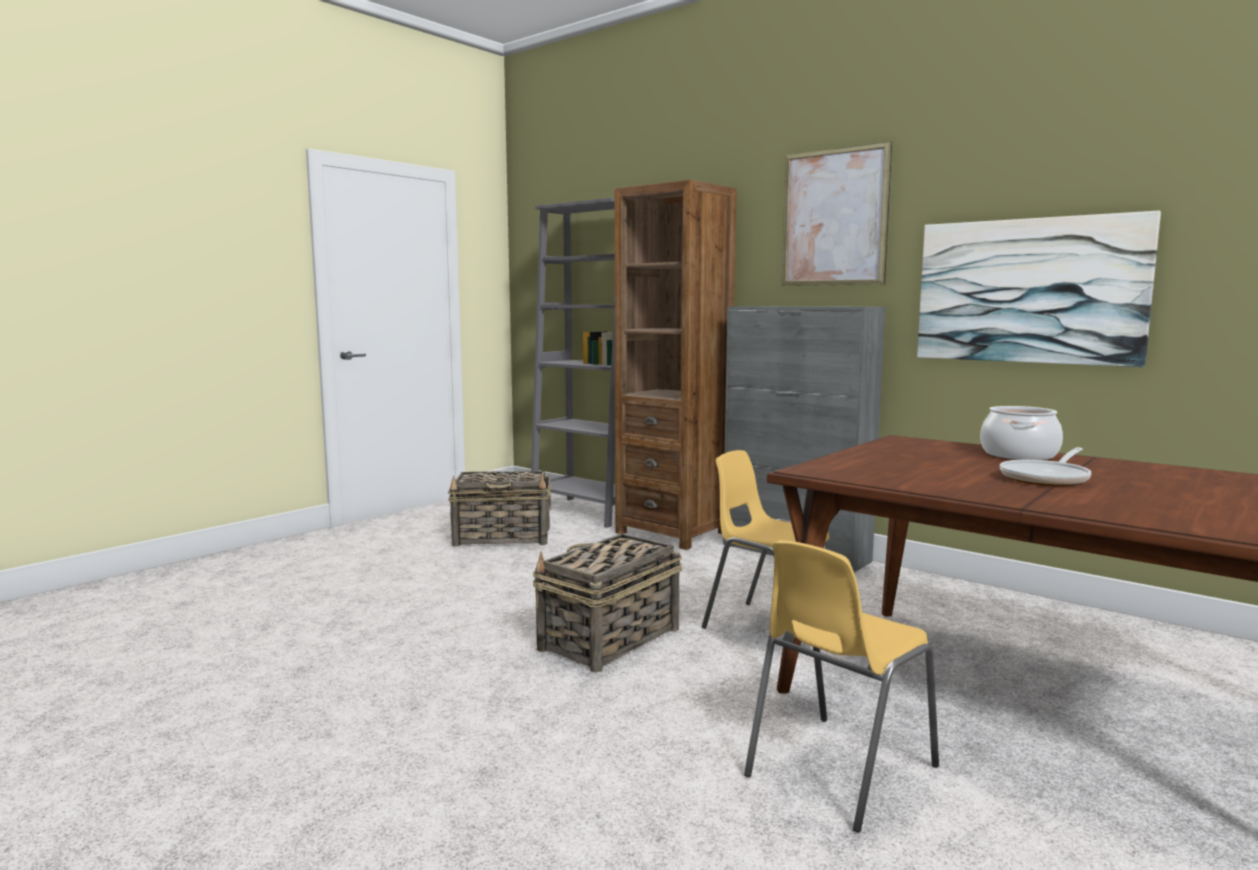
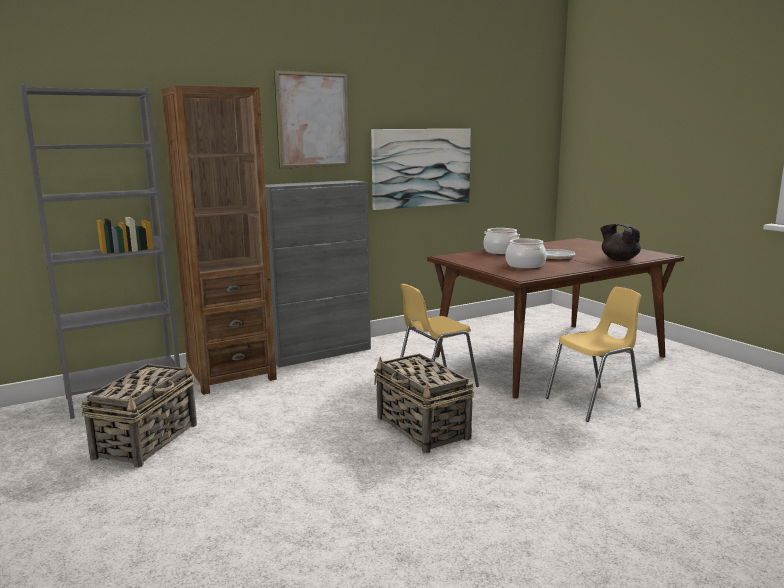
camera: 70 degrees left, 5 degrees up
(838, 771) = (594, 403): yellow chair -> yellow chair turned 90 degrees counterclockwise
(917, 469) = (525, 265): none -> cooking pot
(1148, 515) = (619, 259): none -> black teapot

